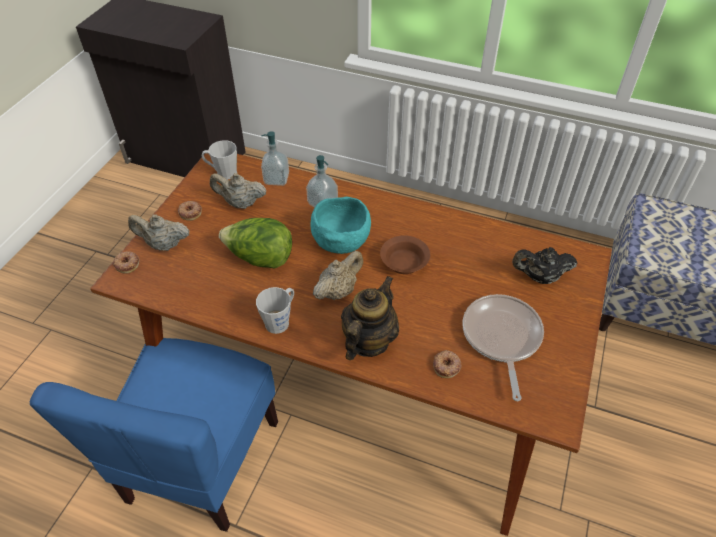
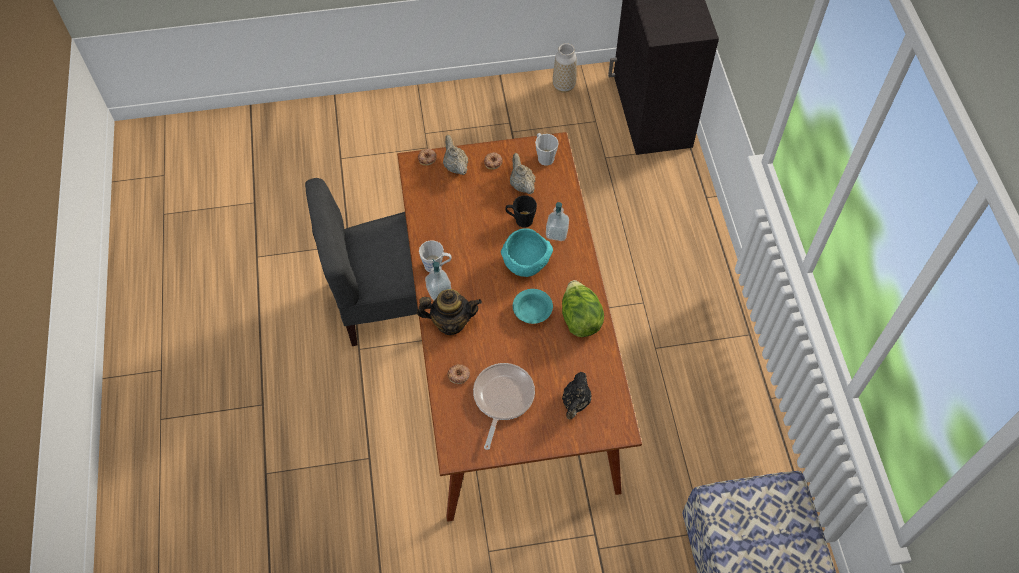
camera: 60 degrees right, 10 degrees up
(102, 196) = (564, 86): none -> vase
(201, 461) = (389, 302): blue chair -> grey chair
(260, 258) = (479, 226): lettuce -> lettuce (580, 319)
(276, 179) = (561, 191): soap dispenser -> soap dispenser (439, 291)
(283, 223) = (520, 220): none -> black mug
(338, 291) = (481, 285): beige teapot -> none
(405, 263) = (532, 312): brown bowl -> turquoise bowl
(501, 338) = (502, 398): frying pan -> frying pan turned 45 degrees counterclockwise
(539, 277) = (575, 403): black teapot -> black teapot turned 135 degrees counterclockwise

